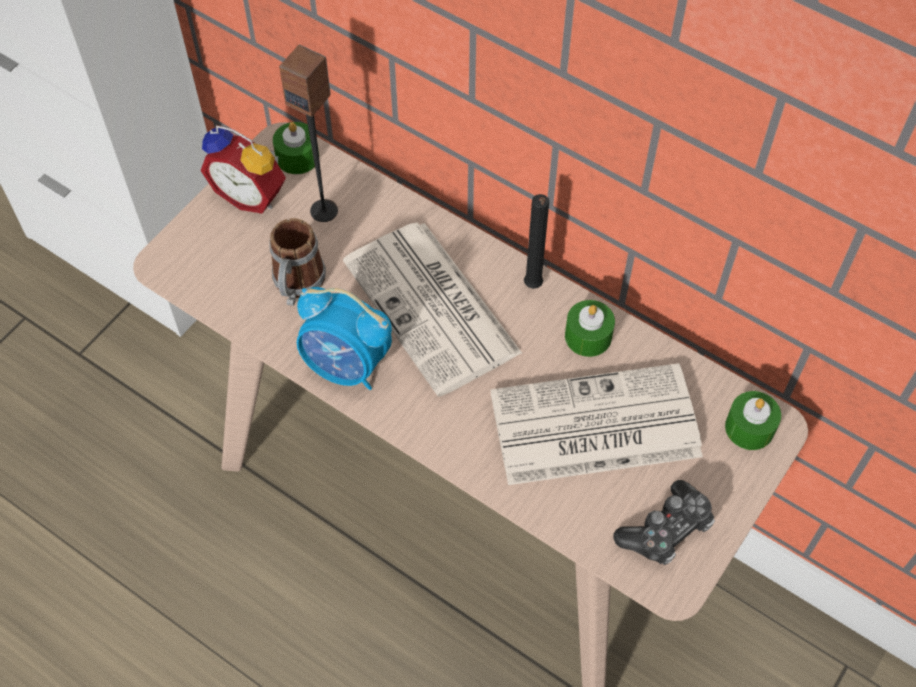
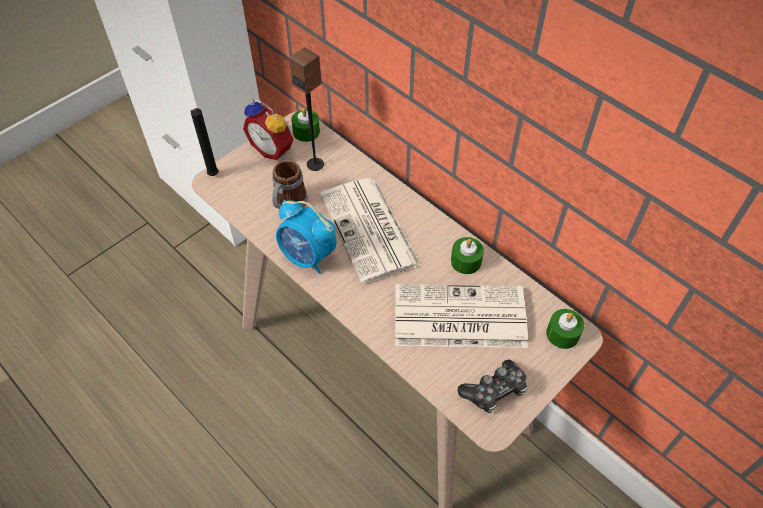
camera: 10 degrees right, 5 degrees down
(532, 287) = (436, 227): black candle -> black candle (212, 176)

